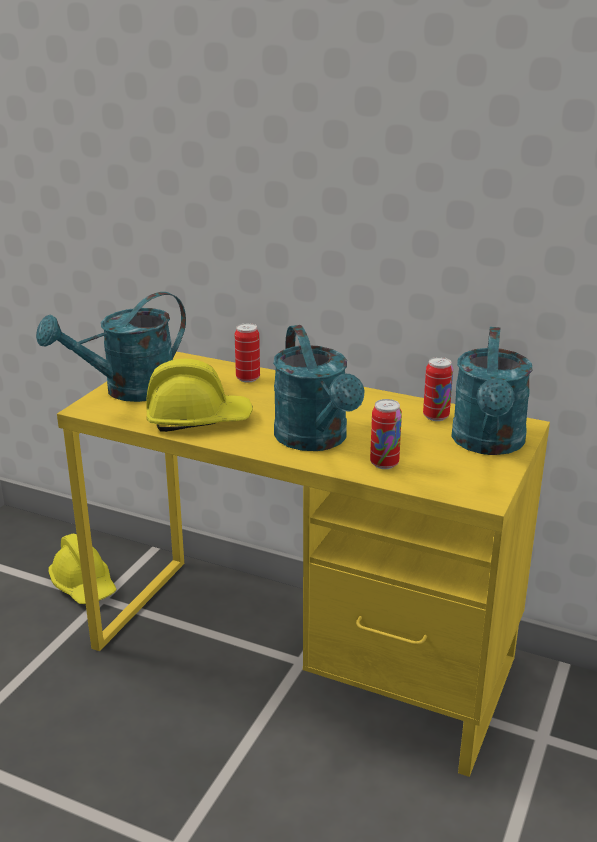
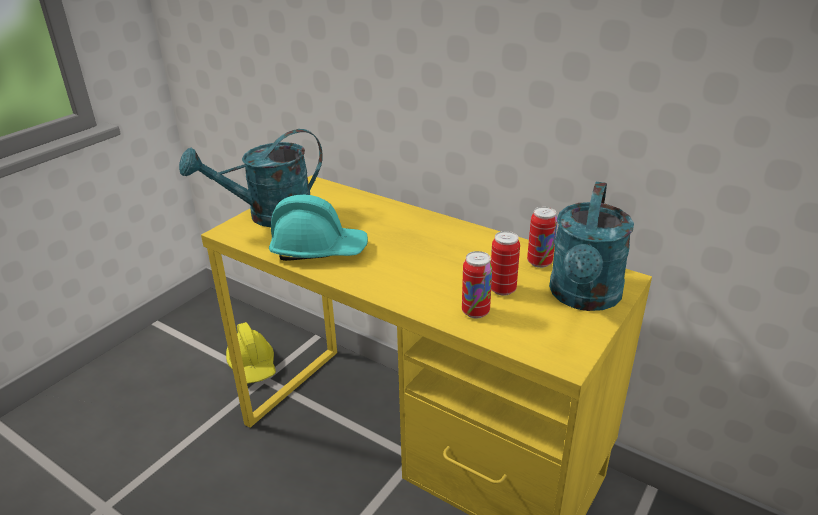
camera: 10 degrees right, 5 degrees up
(198, 419) = (319, 250): yellow hard hat -> turquoise hard hat
(248, 378) = (377, 210): can -> can (502, 289)
(316, 440) = (418, 280): turquoise watering can -> none

